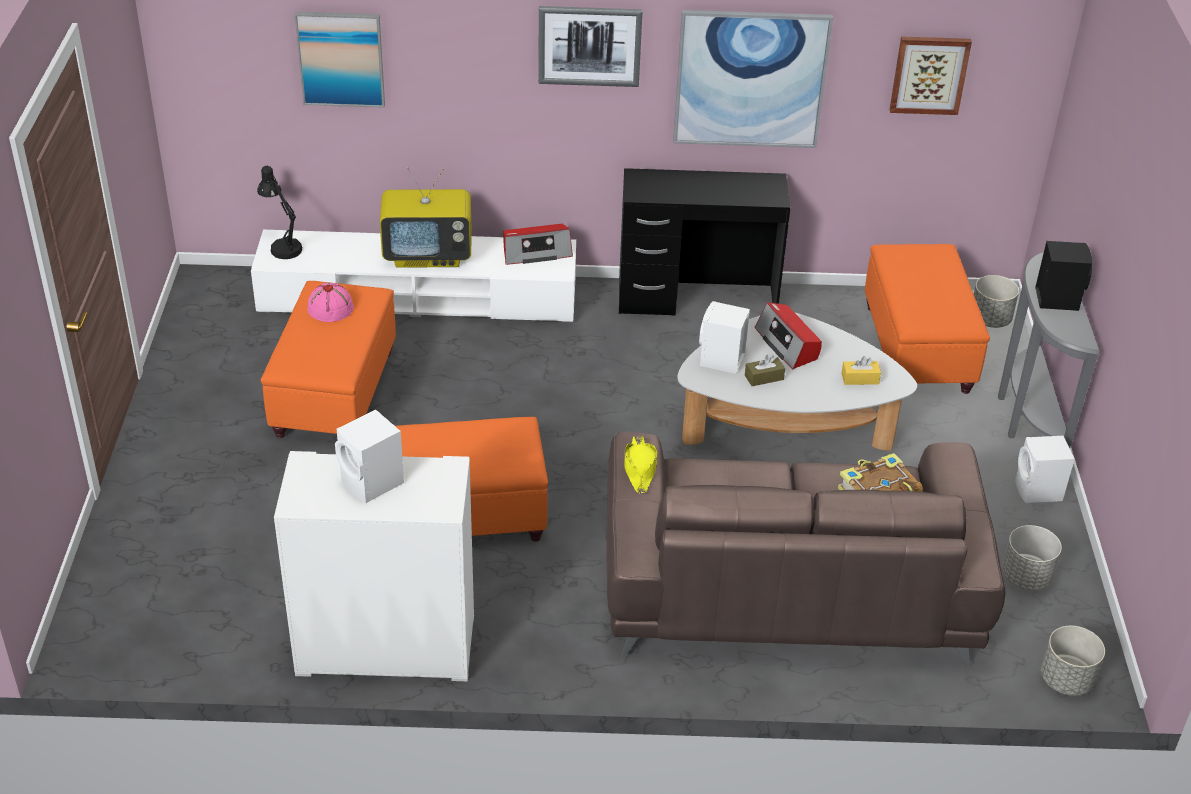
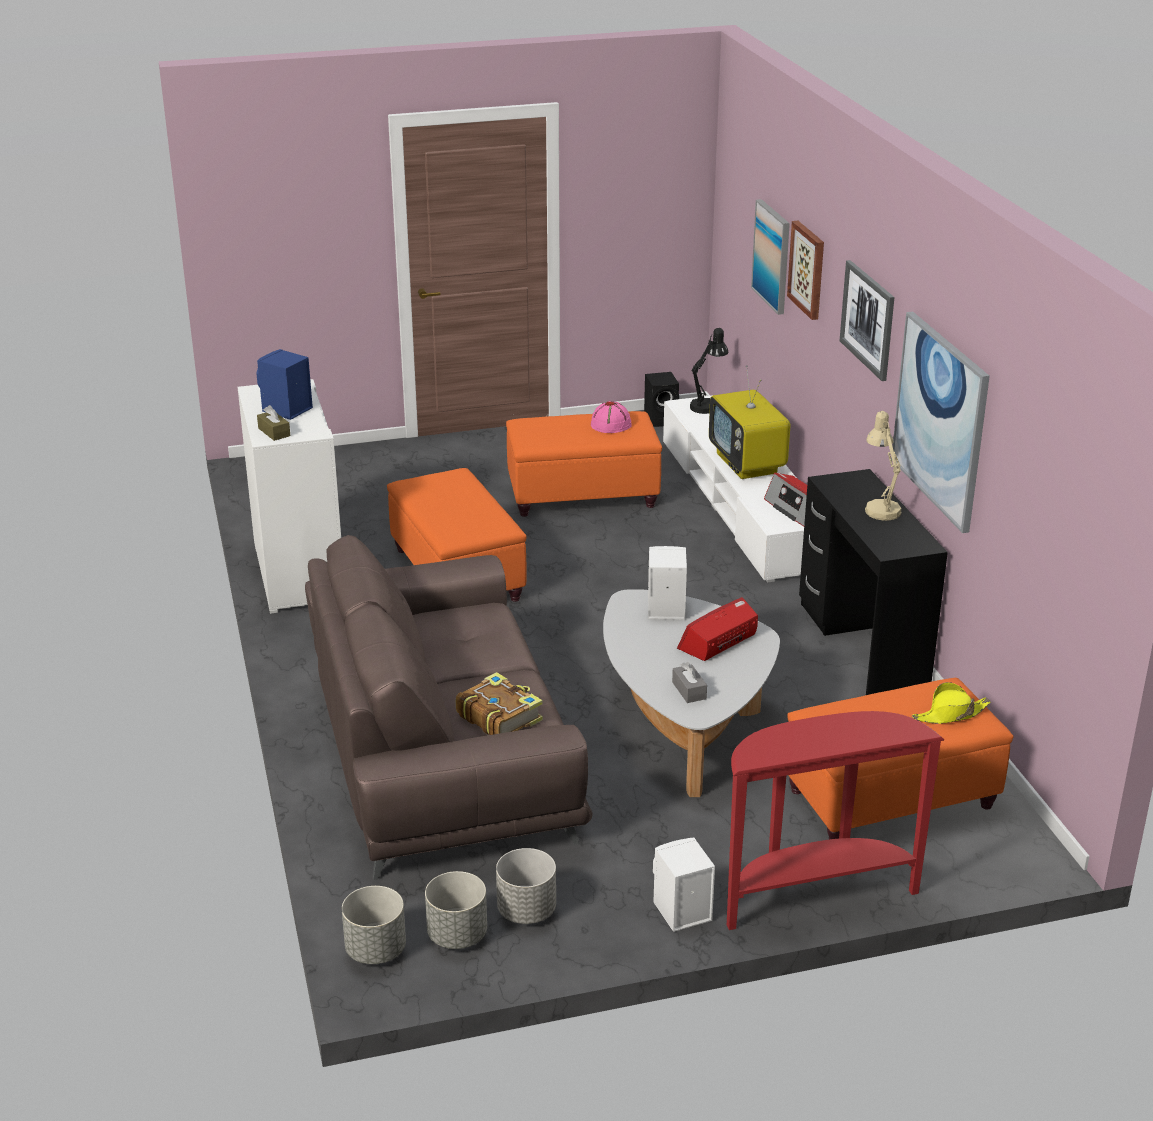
camera: 75 degrees right, 10 degrees down
(373, 484) = (285, 410): white speaker -> blue speaker
(639, 469) = (446, 569): yellow hat -> yellow hat (950, 714)
(699, 182) = (880, 508): none -> beige table lamp
(764, 377) = (653, 635): brown tissue box -> brown tissue box (274, 432)
(860, 378) = (689, 690): yellow tissue box -> grey tissue box
(929, 74) = (1042, 499): picture -> picture (808, 269)
(990, 320) = (997, 851): grey planter -> grey planter (457, 935)
(1026, 418) = (814, 894): grey console table -> red console table
(1057, 298) = (824, 736): black speaker -> black speaker (662, 419)

